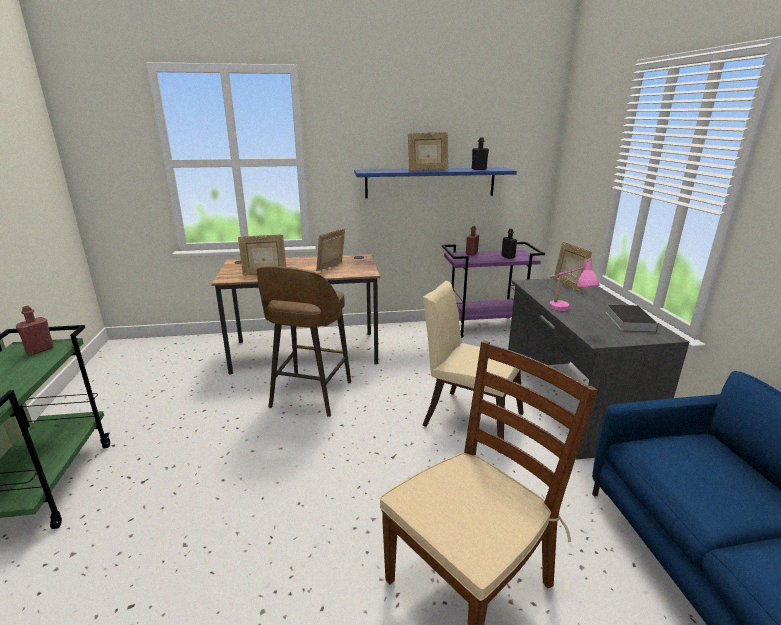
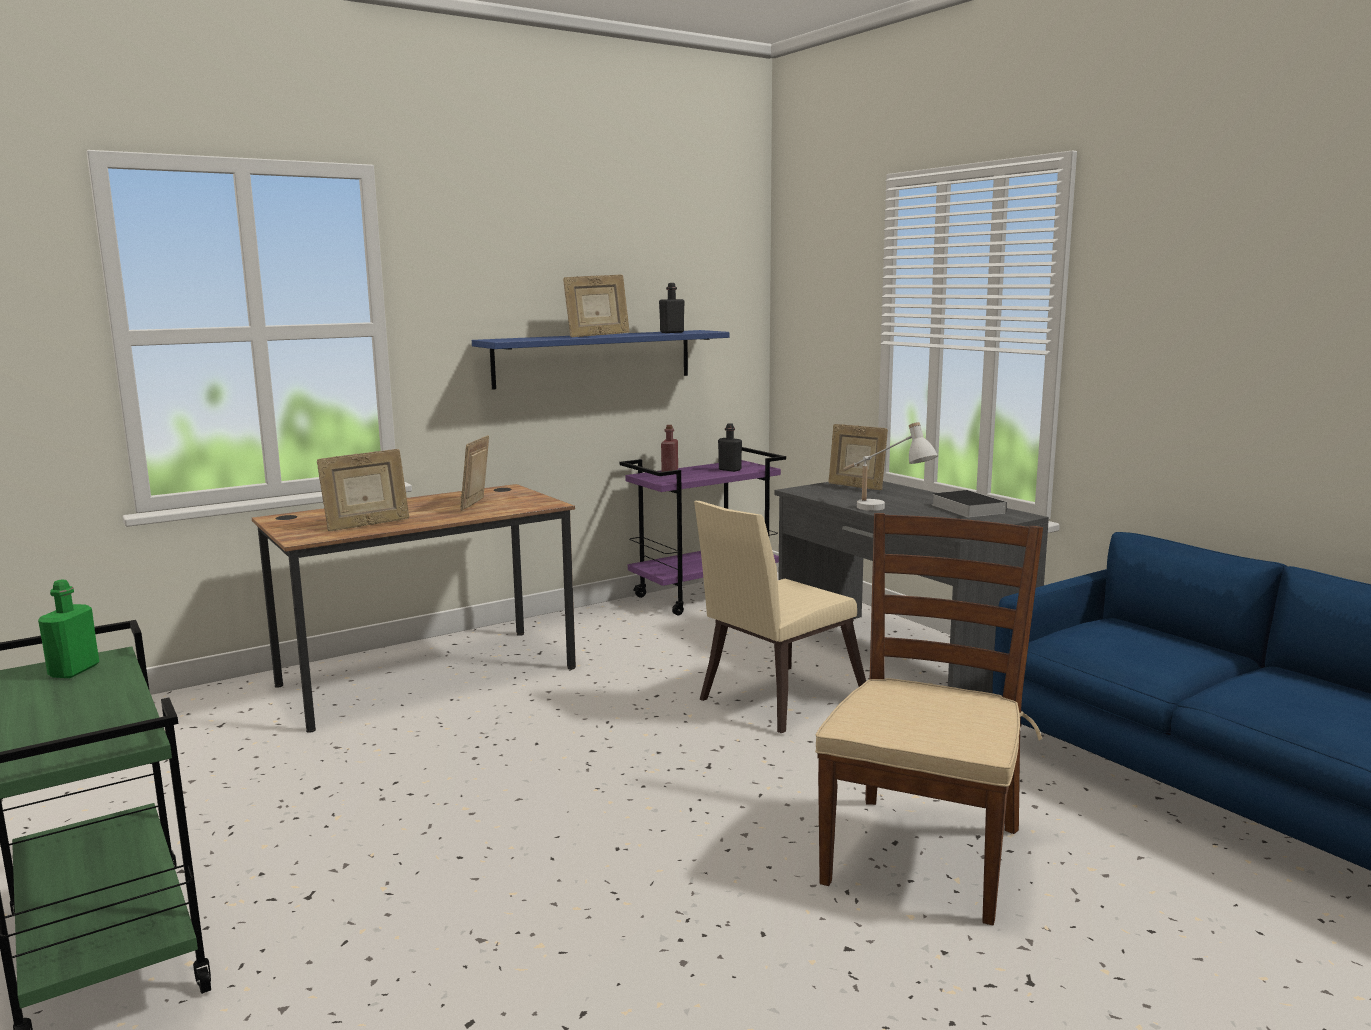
camera: 25 degrees left, 10 degrees down
(40, 350) = (74, 670): red bottle -> green bottle
(310, 396) = (499, 729): brown stool -> none
(467, 417) = (774, 701): beige chair -> beige chair turned 45 degrees counterclockwise
(564, 313) = (884, 511): pink table lamp -> white table lamp

